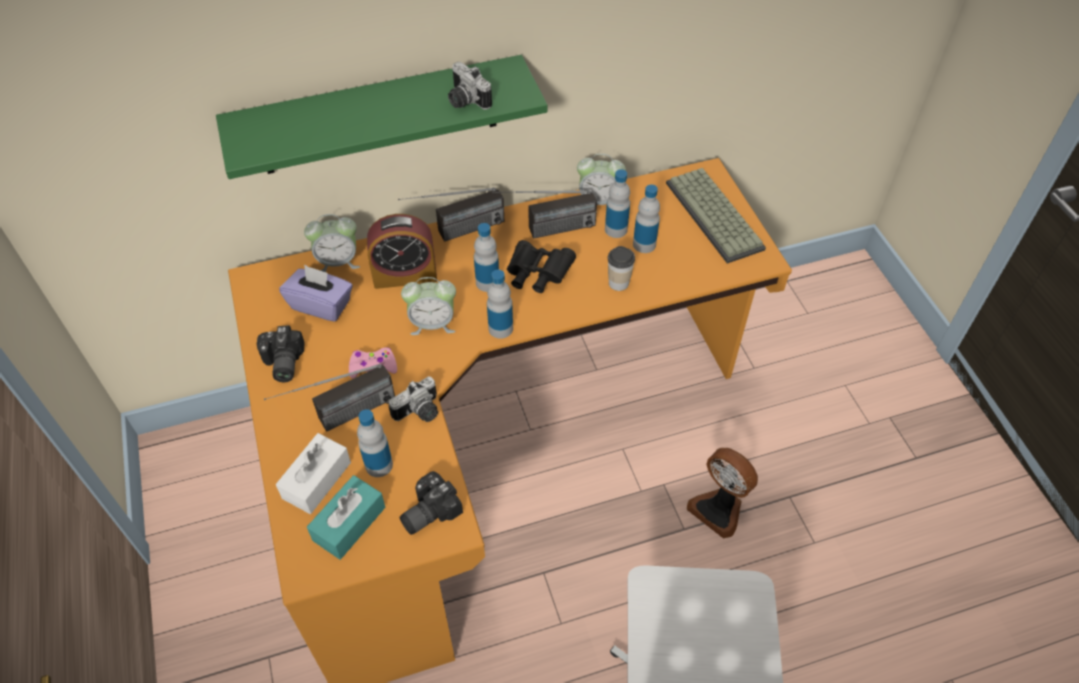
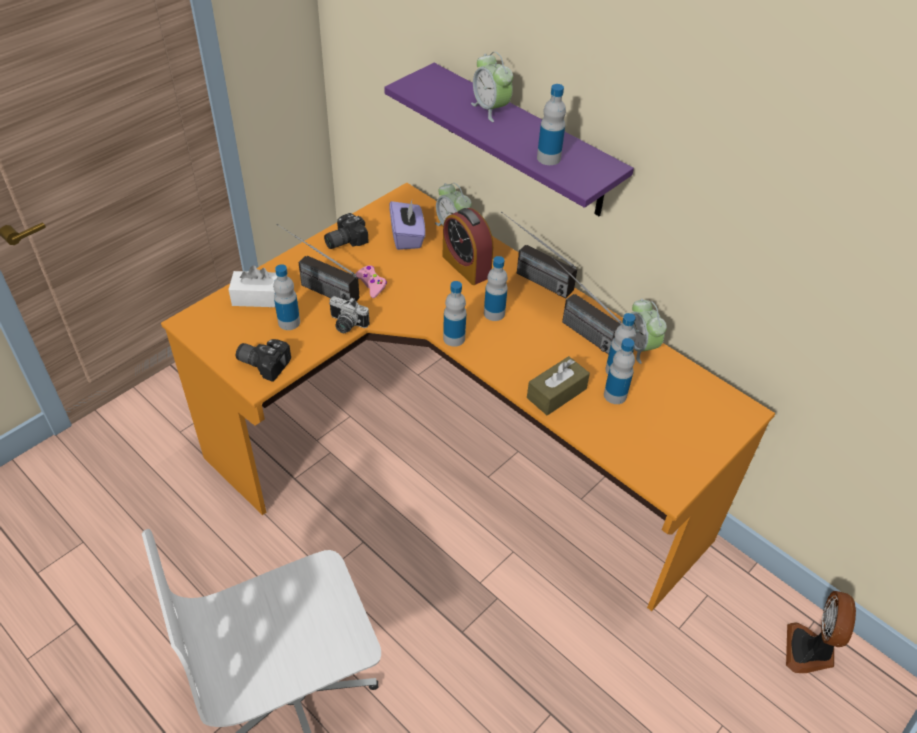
camera: 60 degrees right, 5 degrees down
(349, 523) = (234, 327): turquoise tissue box -> none
(378, 116) = (524, 141): green shelf -> purple shelf
(432, 323) = (431, 299): alarm clock -> alarm clock (490, 109)
(465, 101) = (548, 158): camera -> bottle
(537, 275) = (524, 339): black binoculars -> none
(618, 283) = (556, 393): cup -> brown tissue box
(716, 216) = (695, 435): keyboard -> none
(718, 509) = (499, 653): fan -> fan (810, 651)

